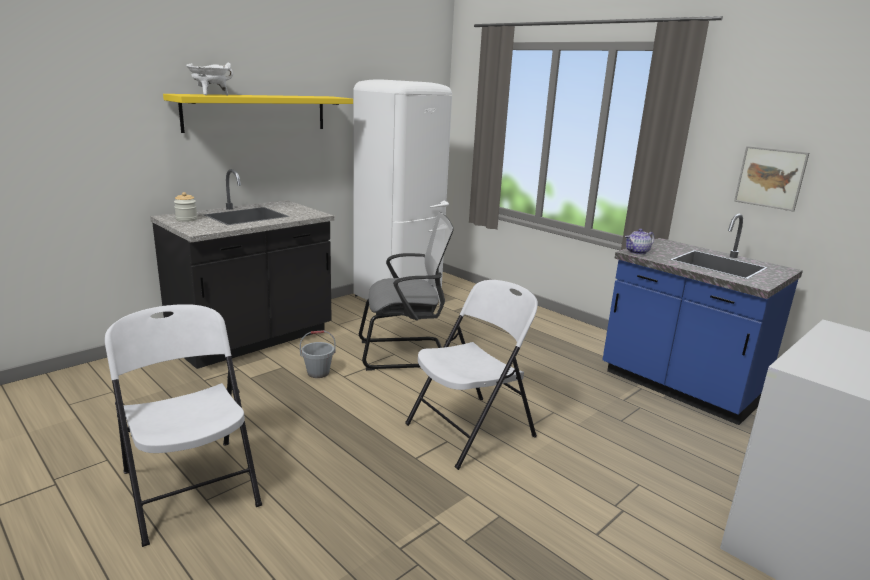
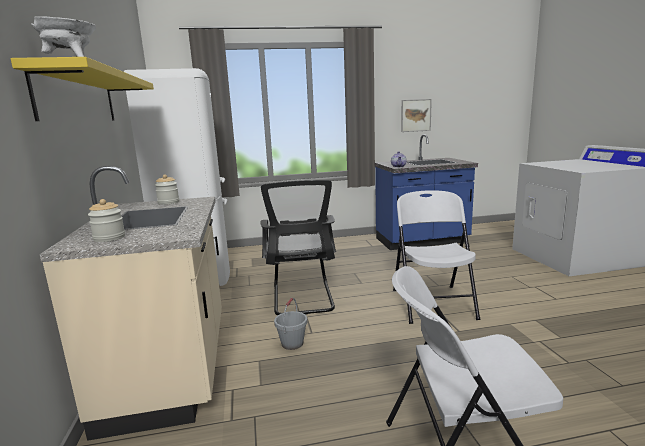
camera: 55 degrees left, 5 degrees down
(253, 339) = (172, 367): black counter -> beige counter
(299, 209) = (168, 202): none -> jar
(405, 354) = (302, 299): chair -> chair turned 150 degrees clockwise

